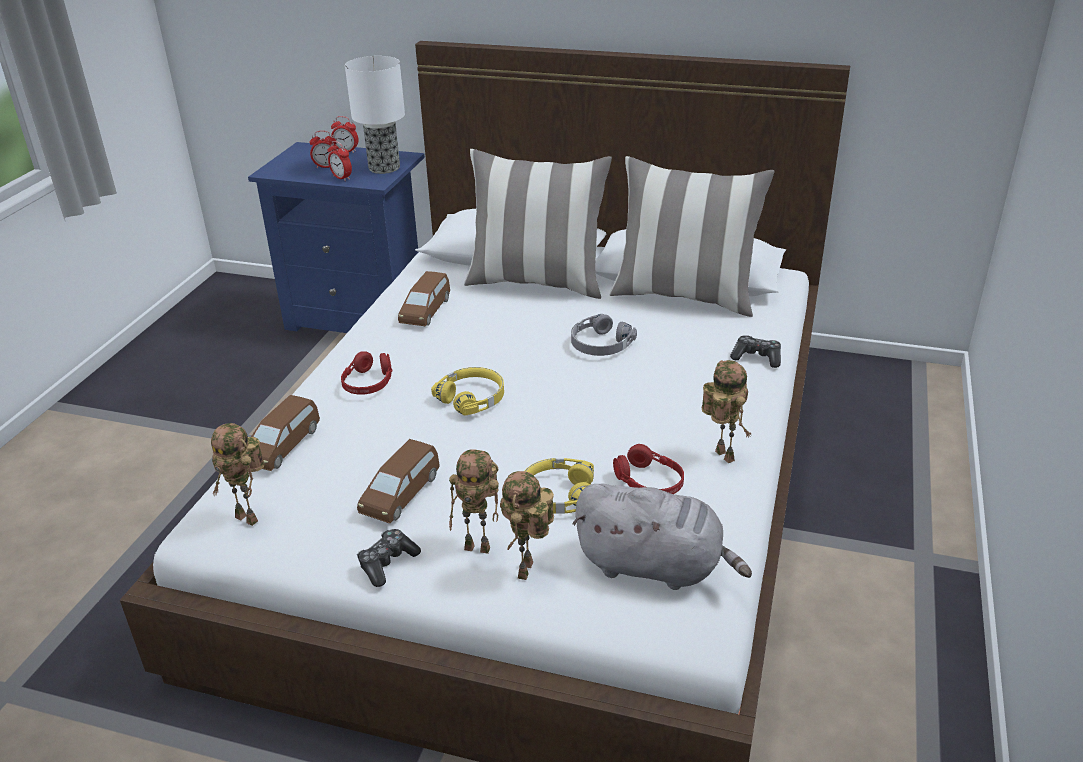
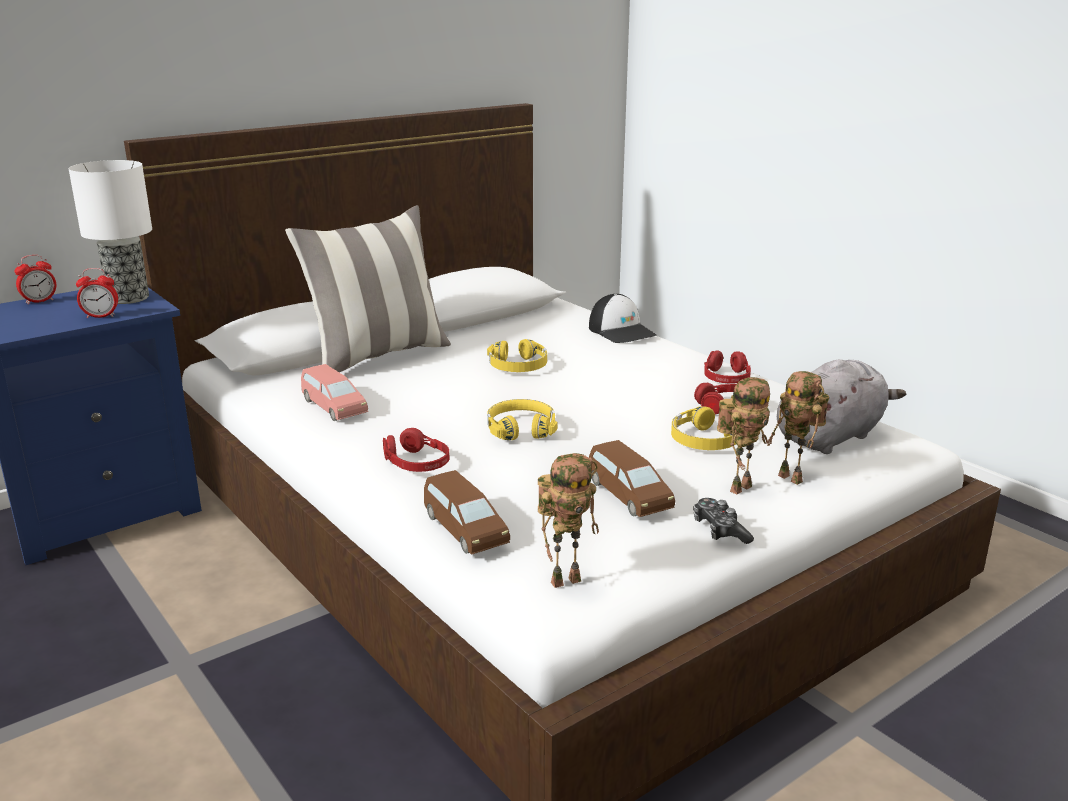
camera: 55 degrees left, 10 degrees down
(326, 166) = (53, 316): alarm clock -> none
(426, 311) = (333, 407): brown toy car -> pink toy car
(600, 344) = (518, 366): grey headphones -> yellow headphones
(684, 296) = (501, 323): pillow -> none
(721, 456) = (726, 378): toy robot -> red headphones
(757, 357) = (622, 331): game controller -> cap

